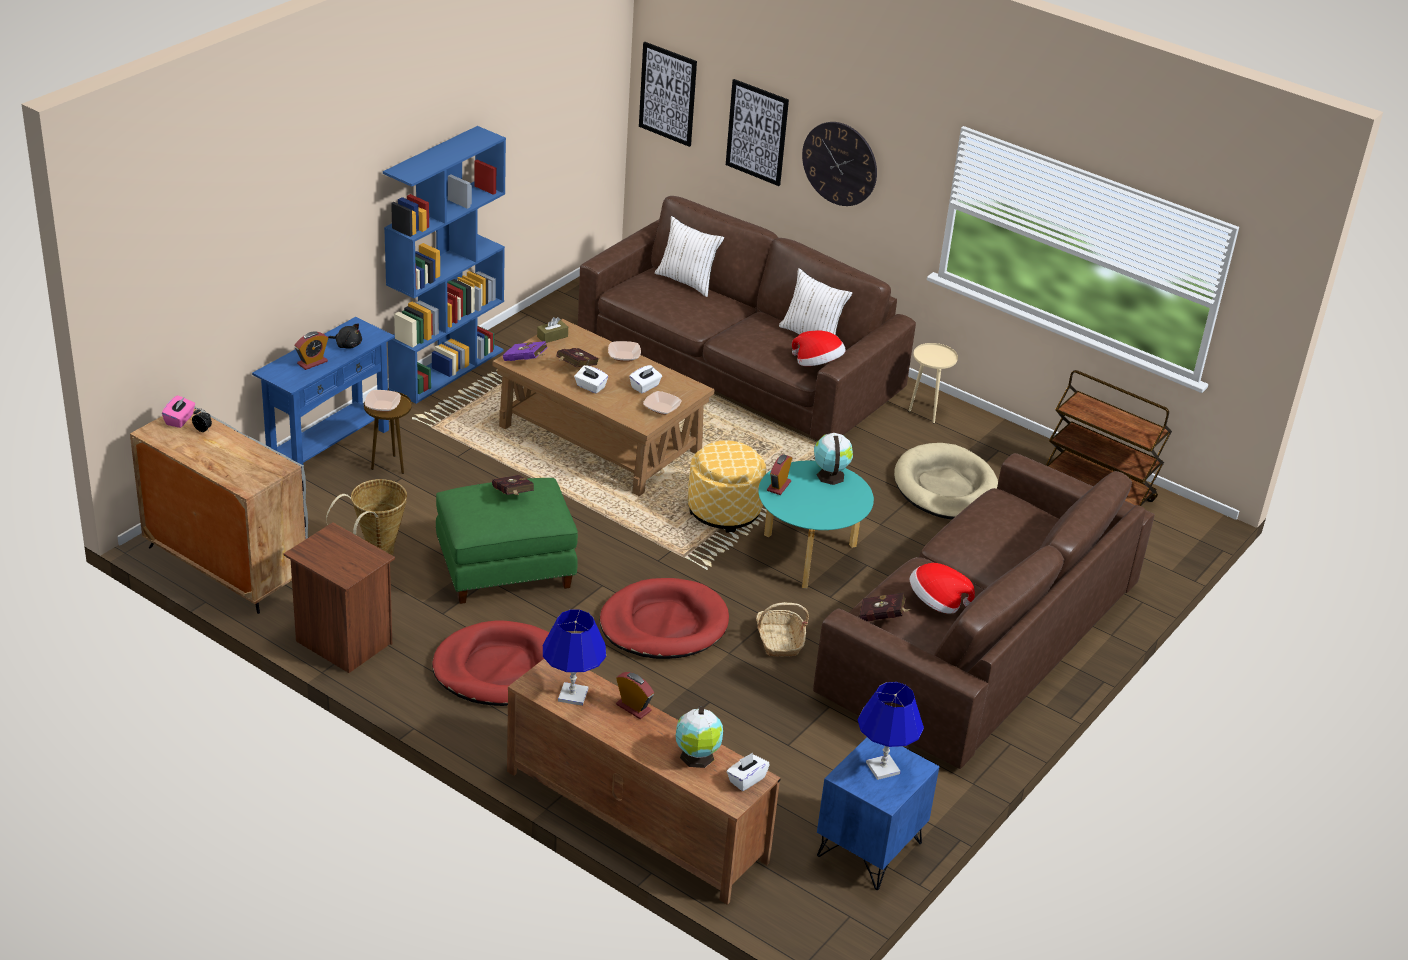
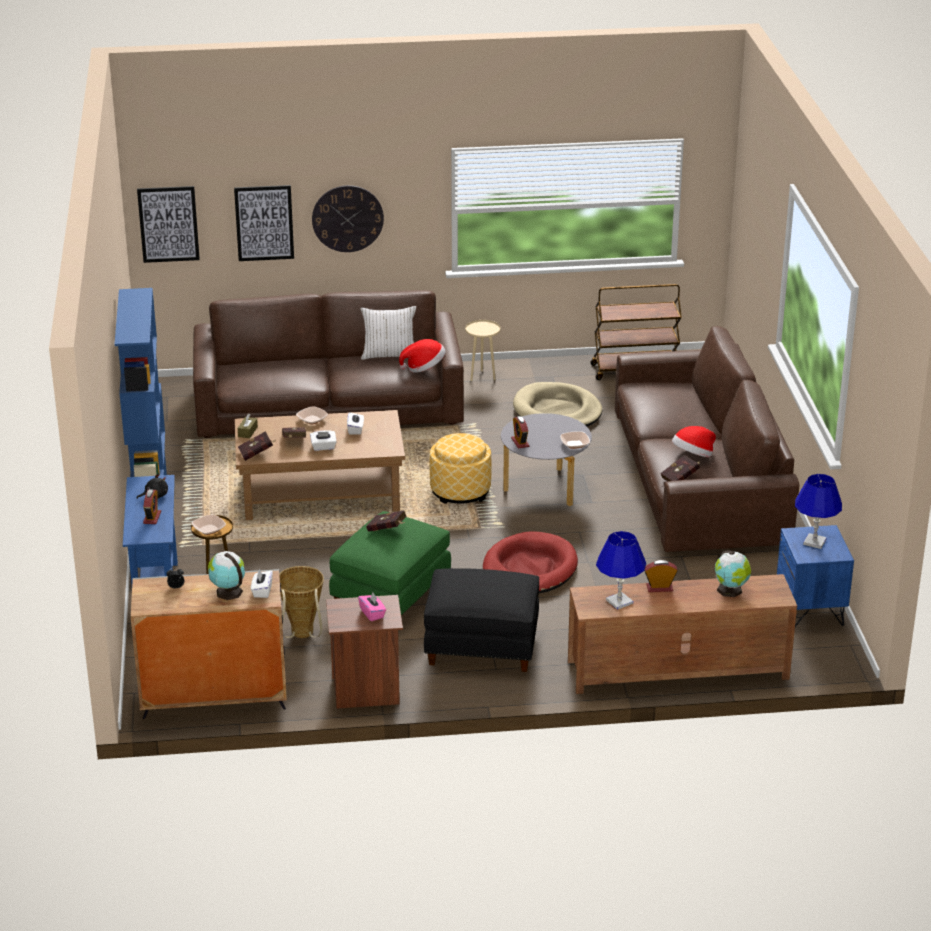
camera: 40 degrees left, 5 degrees down
(180, 420) = (149, 590): pink tissue box -> pink tissue box (372, 614)
(500, 669) = (481, 647): red dog bed -> black ottoman
(526, 361) = (257, 454): purple book -> red book
(661, 408) = (386, 436): bowl -> bowl (574, 444)
(687, 281) = (260, 362): white pillow -> none
(746, 779) = (770, 585): white tissue box -> white tissue box (262, 591)
(779, 640) = (603, 539): basket -> none
(808, 555) = (544, 488): turquoise coffee table -> grey coffee table
(830, 475) = (536, 421): globe -> globe (228, 591)

